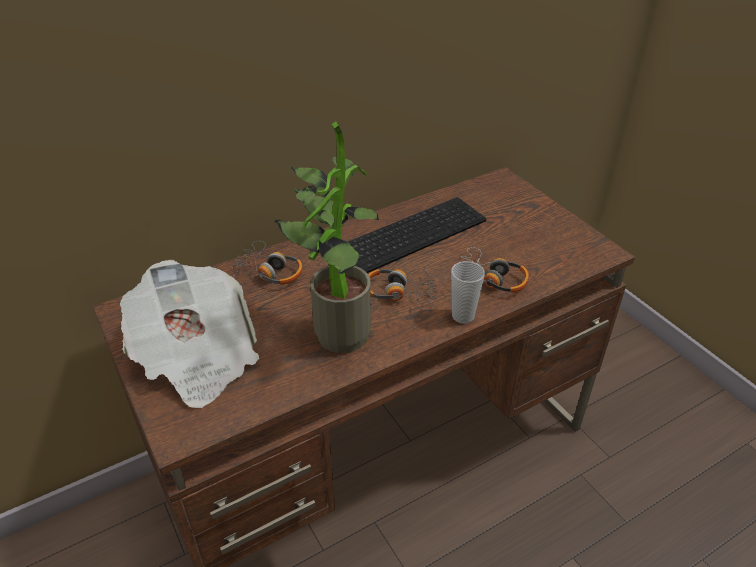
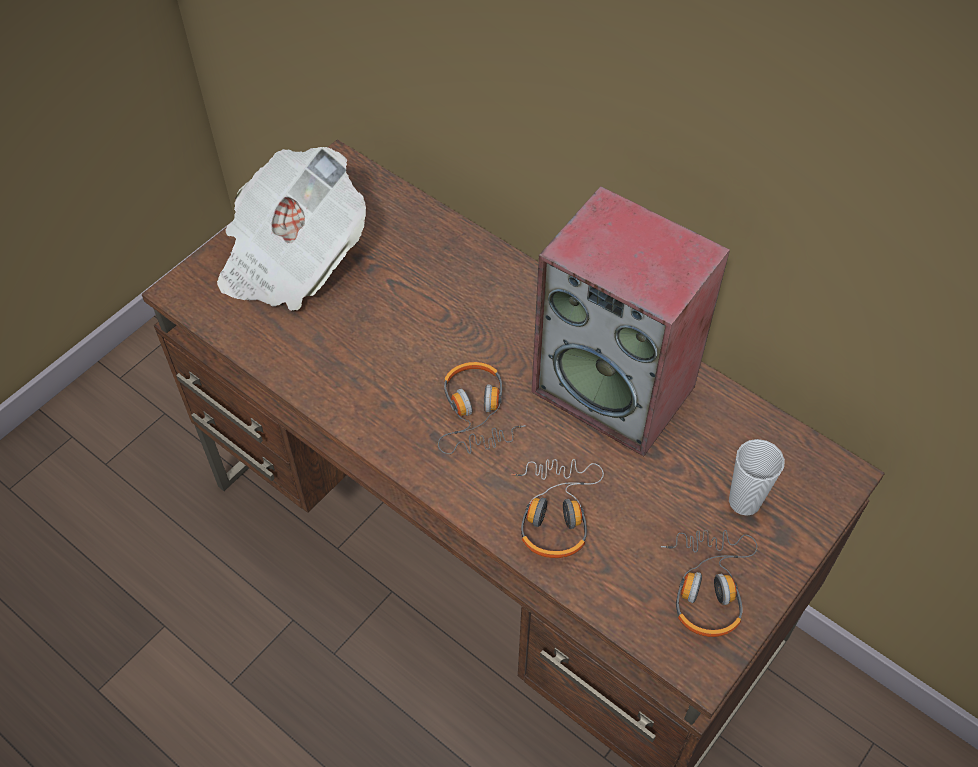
camera: 70 degrees right, 15 degrees up
(269, 271) = (460, 264): headphones -> headphones (708, 587)
(334, 332) = (376, 367): potted plant -> none
(411, 233) = (616, 389): keyboard -> speaker
(463, 316) = (460, 496): cup -> cup (744, 501)

